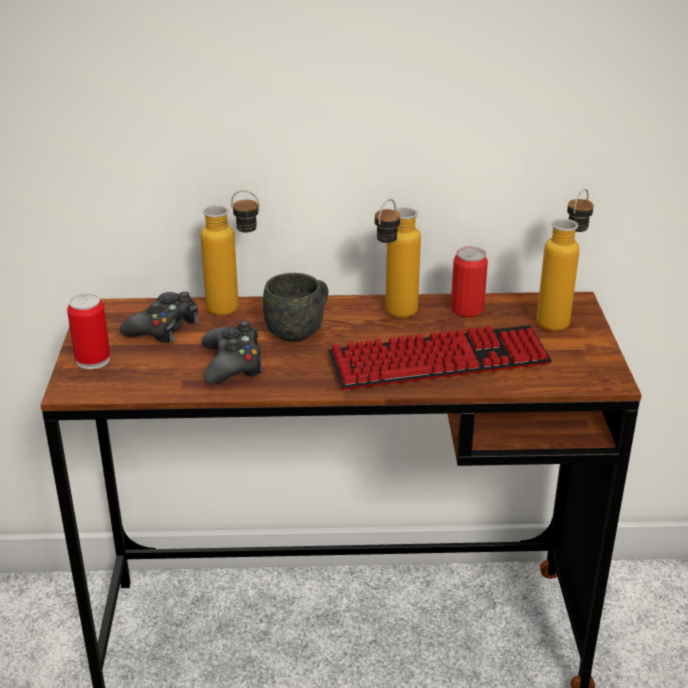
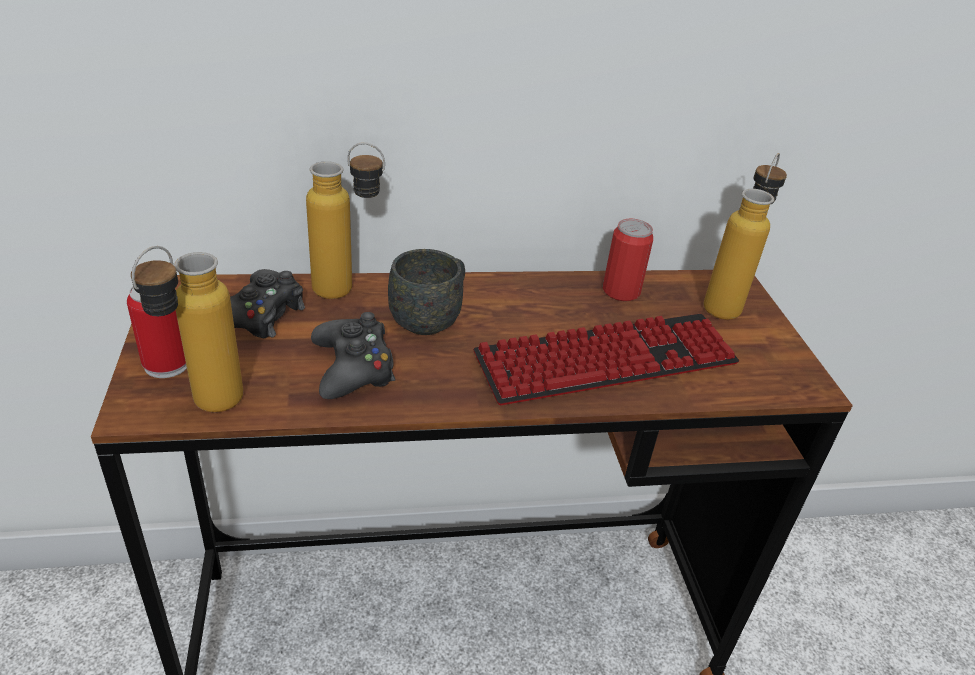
camera: 10 degrees left, 5 degrees up
(393, 317) = (539, 301): bottle -> bottle (203, 410)

